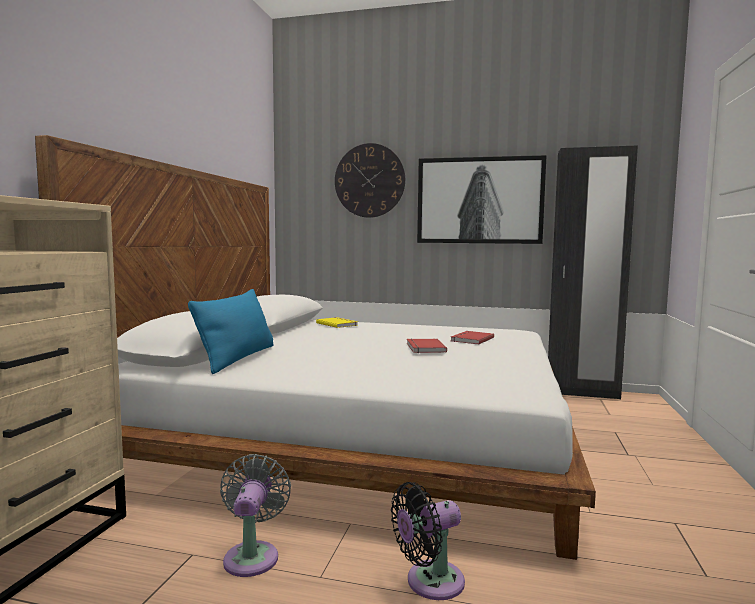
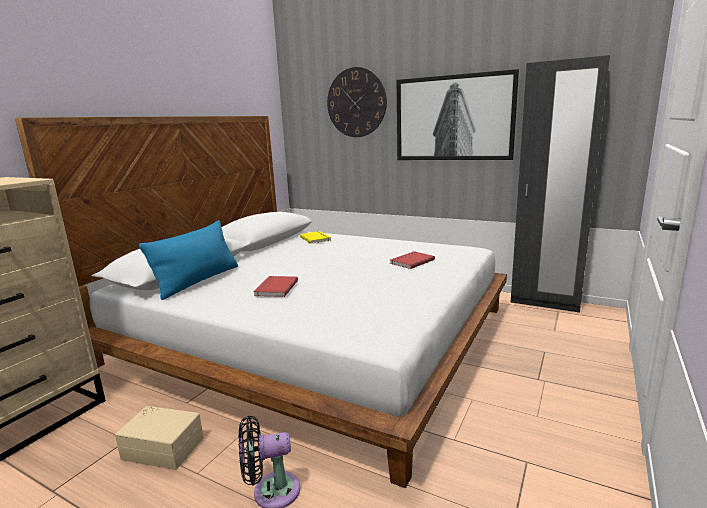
camera: 15 degrees right, 10 degrees up
(252, 555) = (164, 447): grey fan -> beige storage box
(424, 348) = (356, 273): red book -> red book (275, 288)

